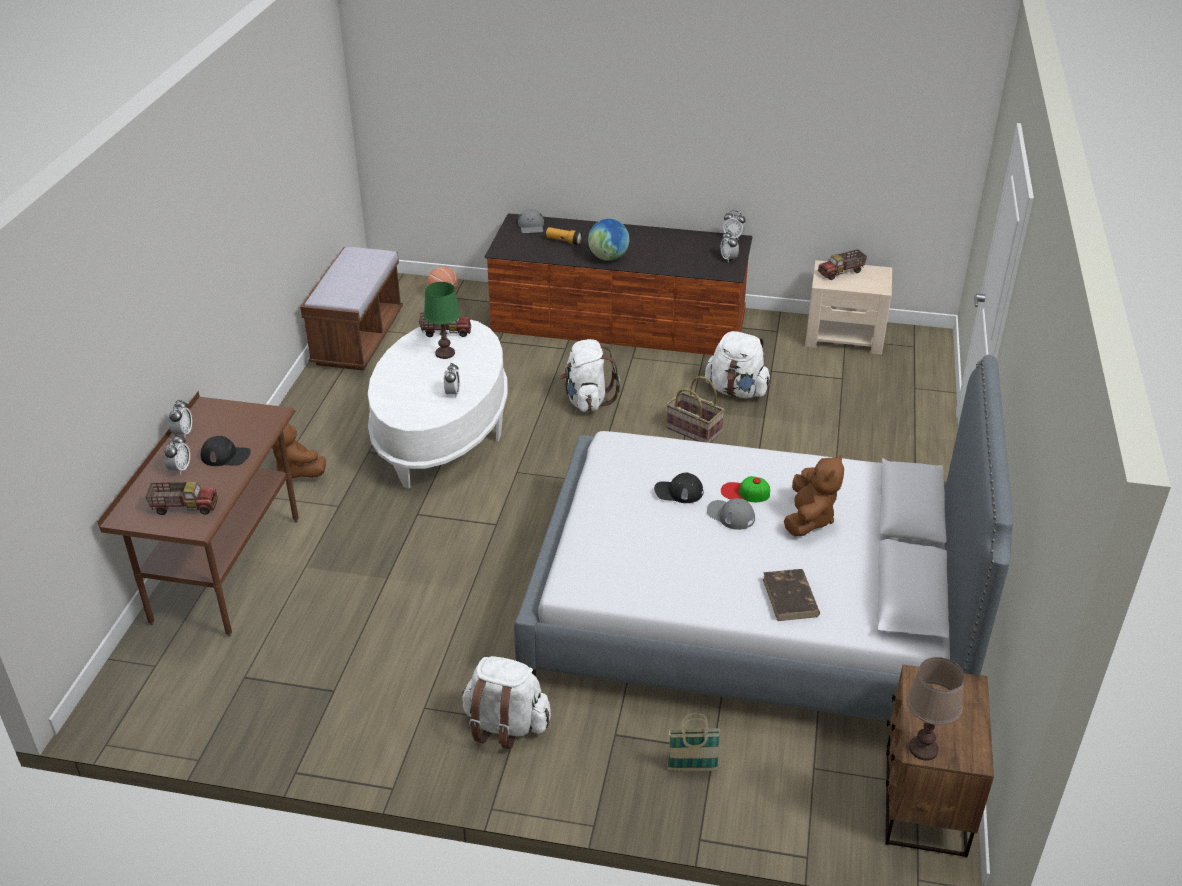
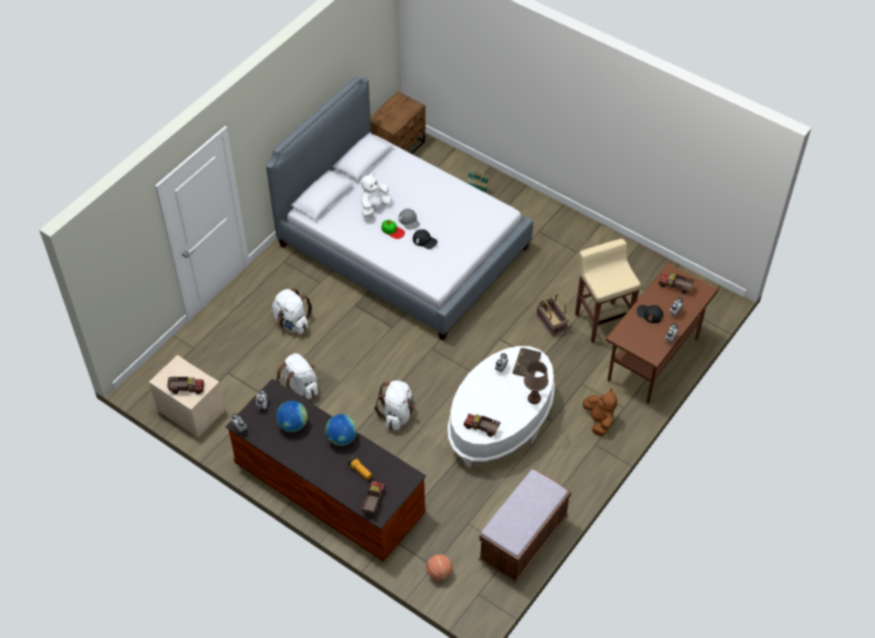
camera: 155 degrees left, 15 degrees up
(333, 600) = (602, 321): none -> beige stool
(445, 353) = (490, 407): green table lamp -> none
(505, 725) = (544, 232): white backpack -> white backpack (292, 323)
(531, 226) = (373, 501): grey cap -> toy truck
(676, 253) = (292, 425): none -> globe
(693, 431) = (351, 364): basket -> basket (552, 322)
(790, 598) = (414, 175): brown book -> brown book (527, 364)
(808, 519) = (374, 207): brown plush toy -> white plush toy
(923, 748) = (413, 106): brown table lamp -> brown table lamp (534, 398)

